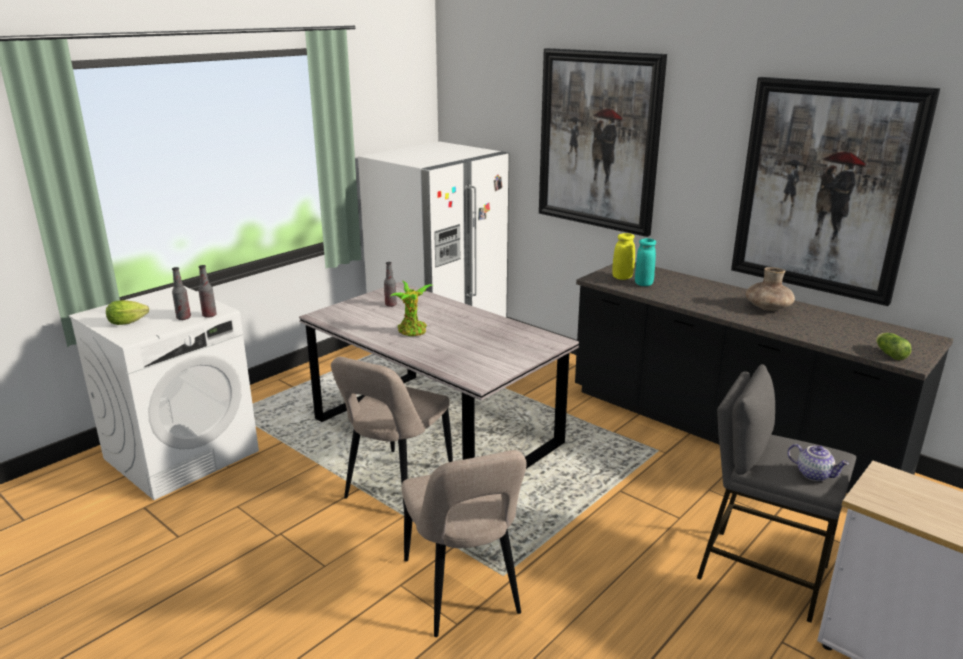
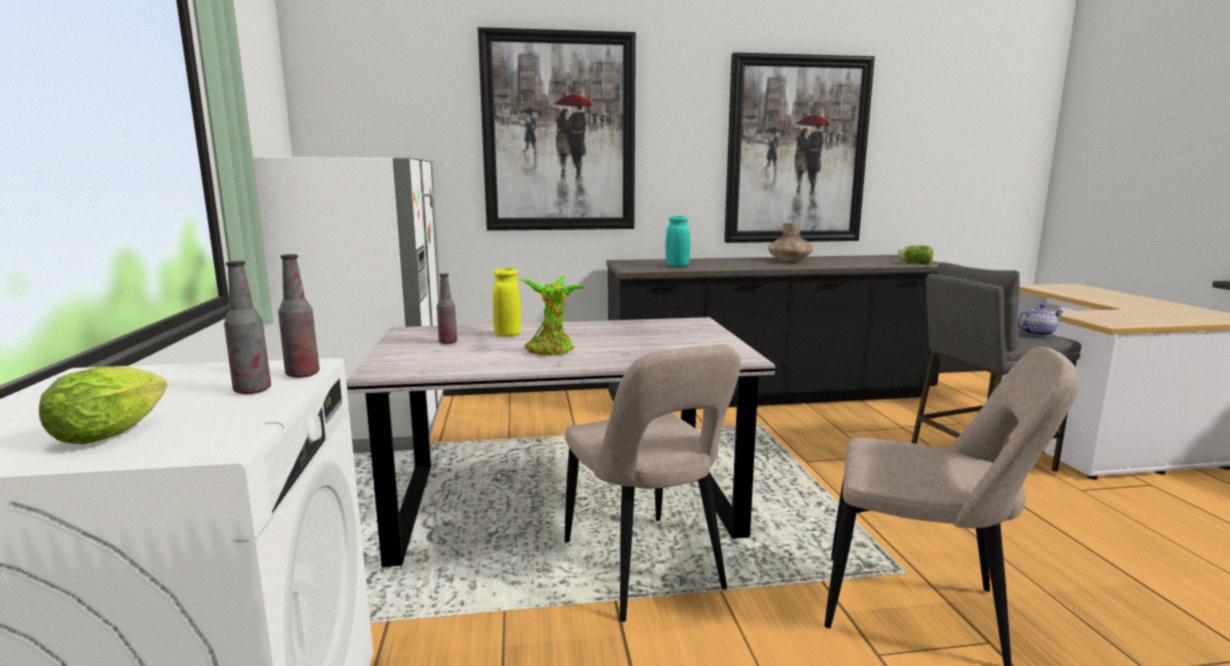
camera: 50 degrees left, 10 degrees down
(622, 277) = (649, 266): yellow vase -> yellow vase (507, 334)

